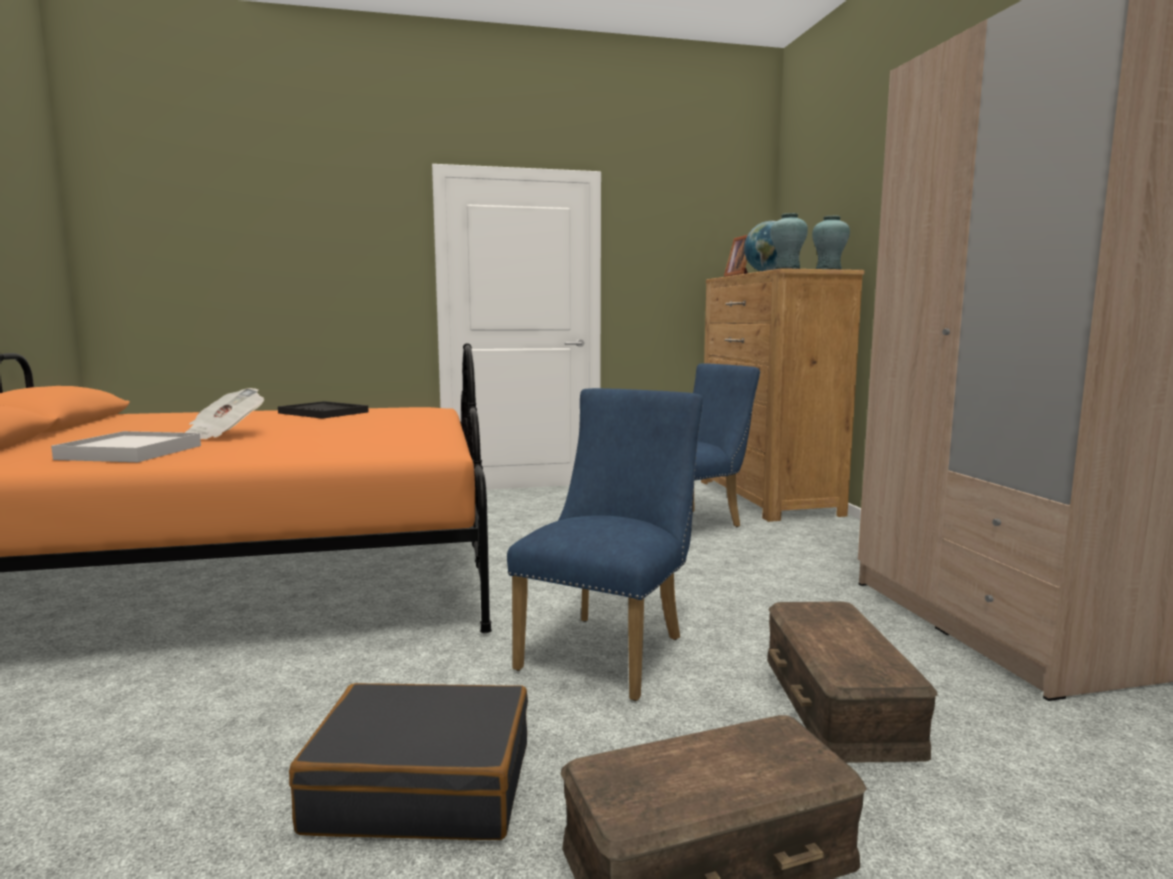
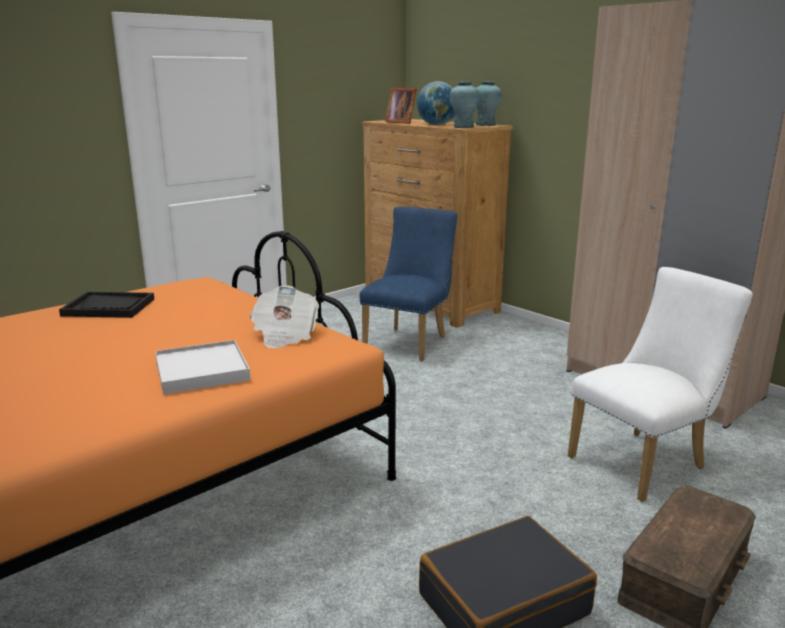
camera: 30 degrees left, 10 degrees up
(131, 452) = (73, 411): white tray -> white tray (202, 371)
(222, 435) = (99, 365): newspaper -> newspaper (284, 335)
(610, 649) = (486, 466): blue chair -> none
(840, 702) = (644, 462): brown storage box -> white chair

